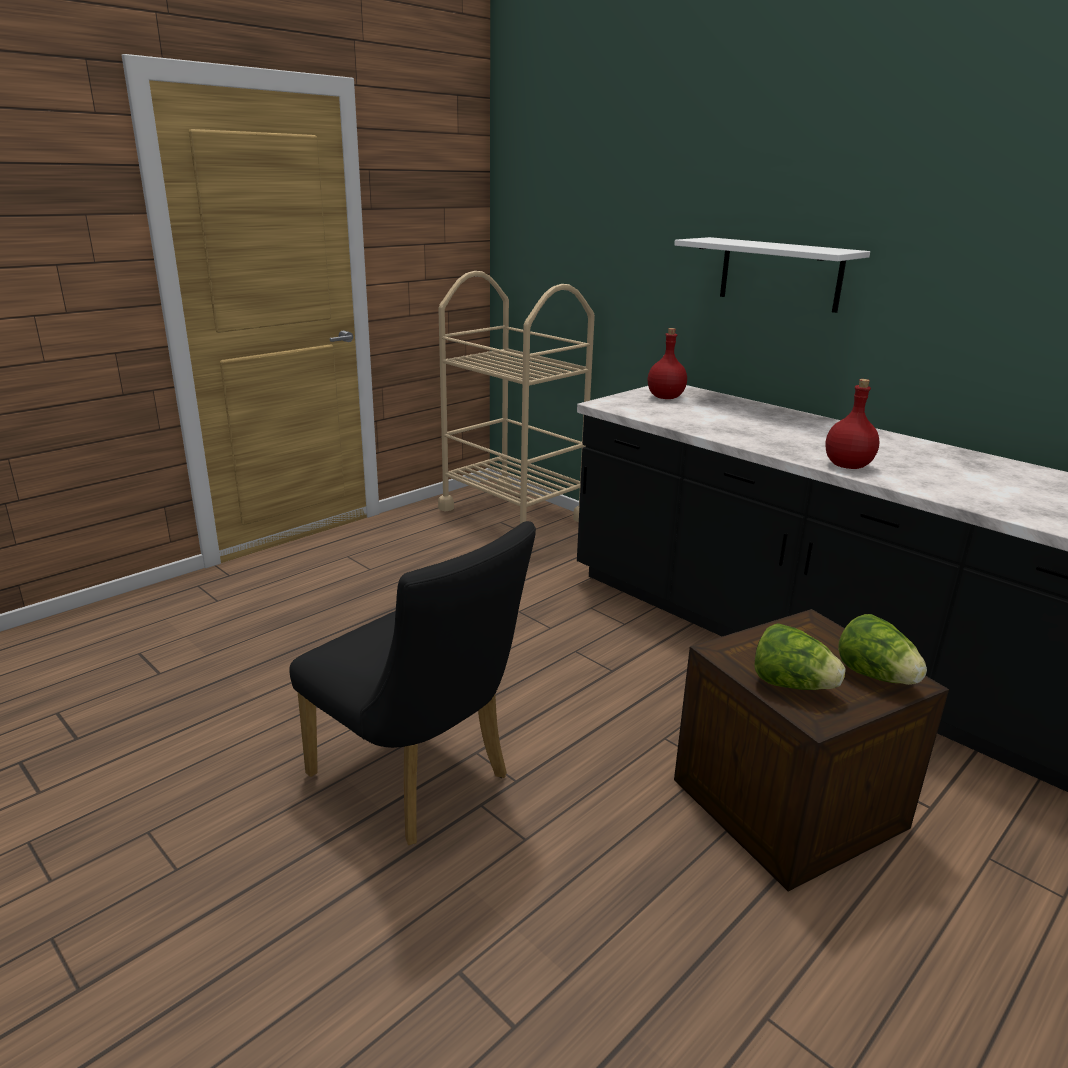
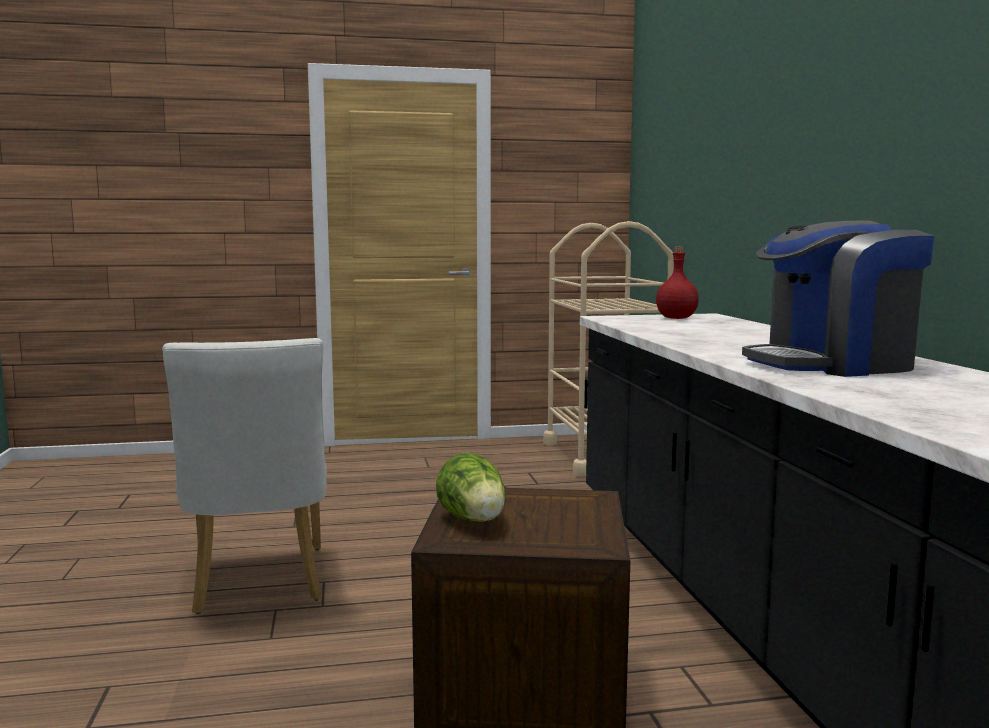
camera: 35 degrees right, 15 degrees down
(419, 781) = (259, 584): black chair -> white chair
(780, 274) = (788, 186): white shelf -> none
(848, 466) = (724, 353): red bottle -> none
(875, 676) = (570, 535): lettuce -> none
(947, 473) = (832, 365): none -> coffee machine

